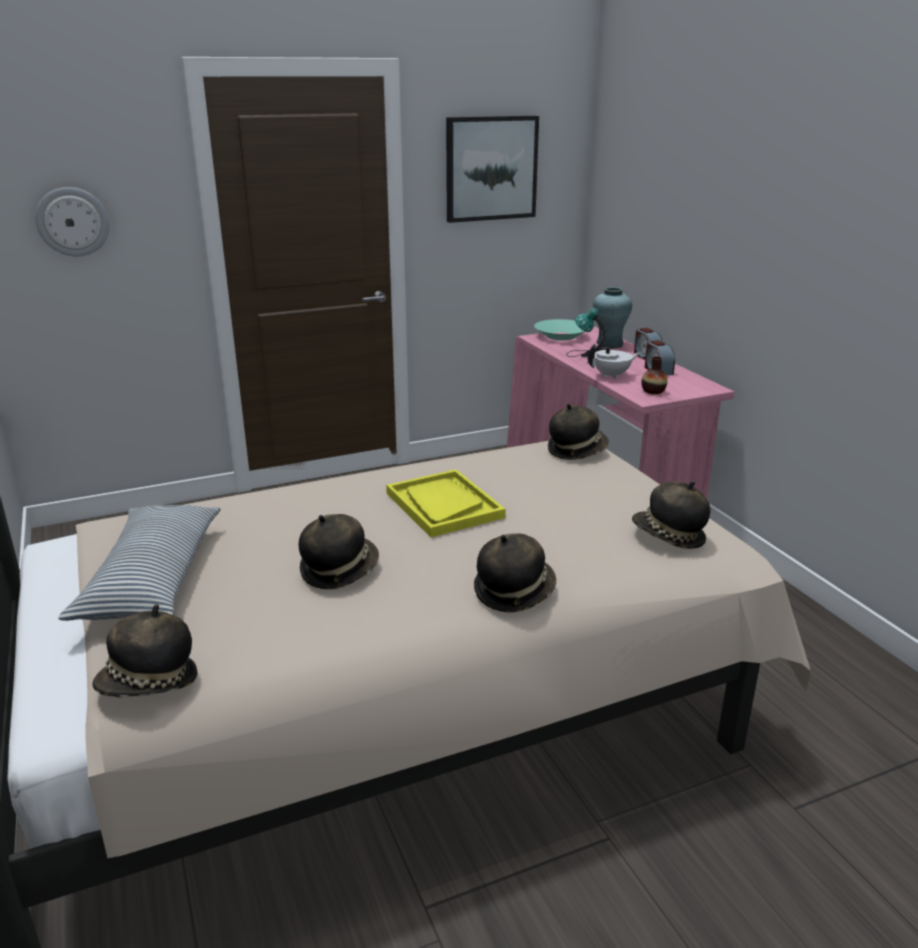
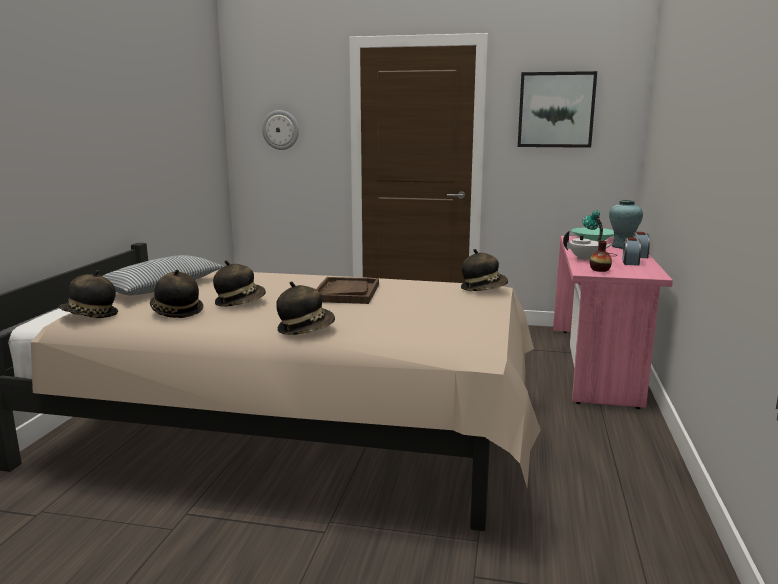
camera: 35 degrees right, 10 degrees down
(443, 505) = (346, 293): yellow tray -> brown tray
(668, 537) = (452, 332): hat -> hat (176, 312)

